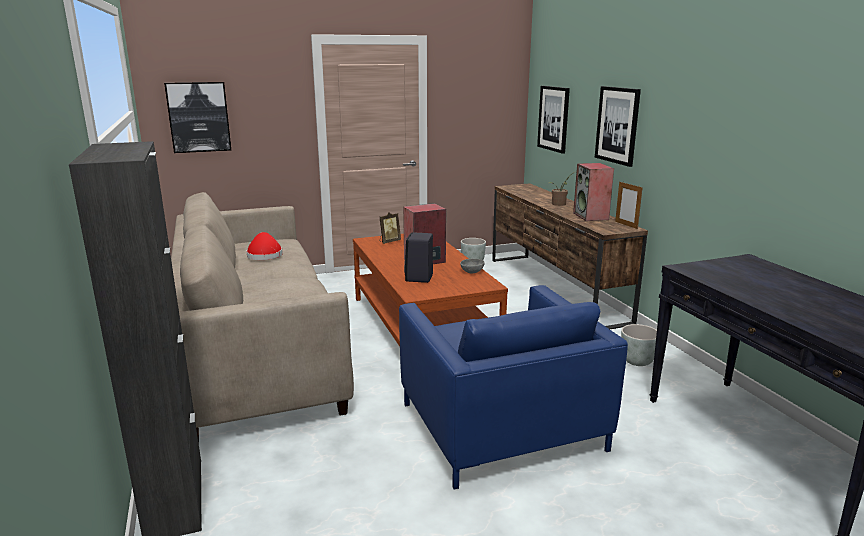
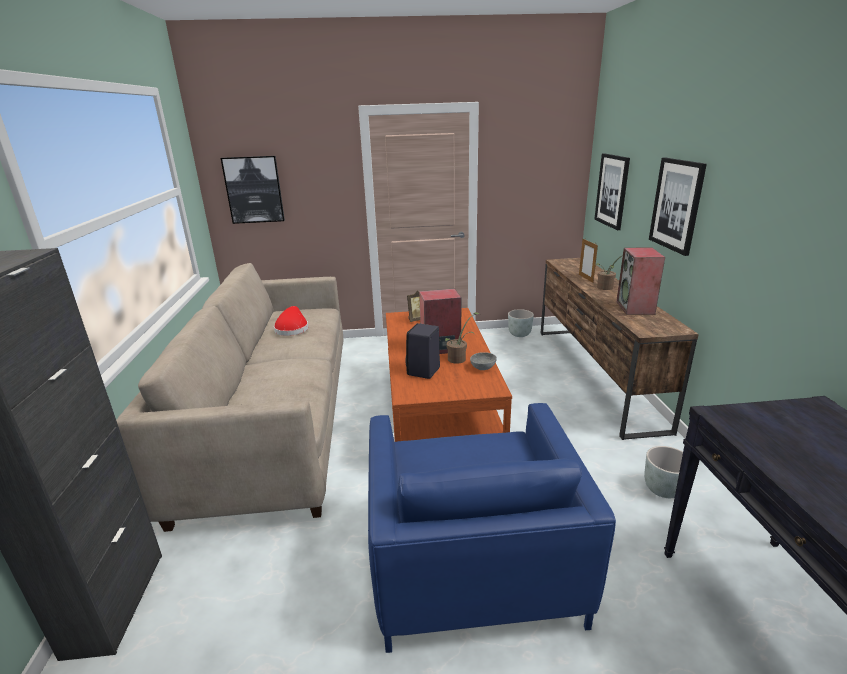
camera: 15 degrees right, 5 degrees up
(447, 267) = (459, 358): none -> potted plant
(626, 225) = (673, 324): picture frame -> picture frame (586, 278)

